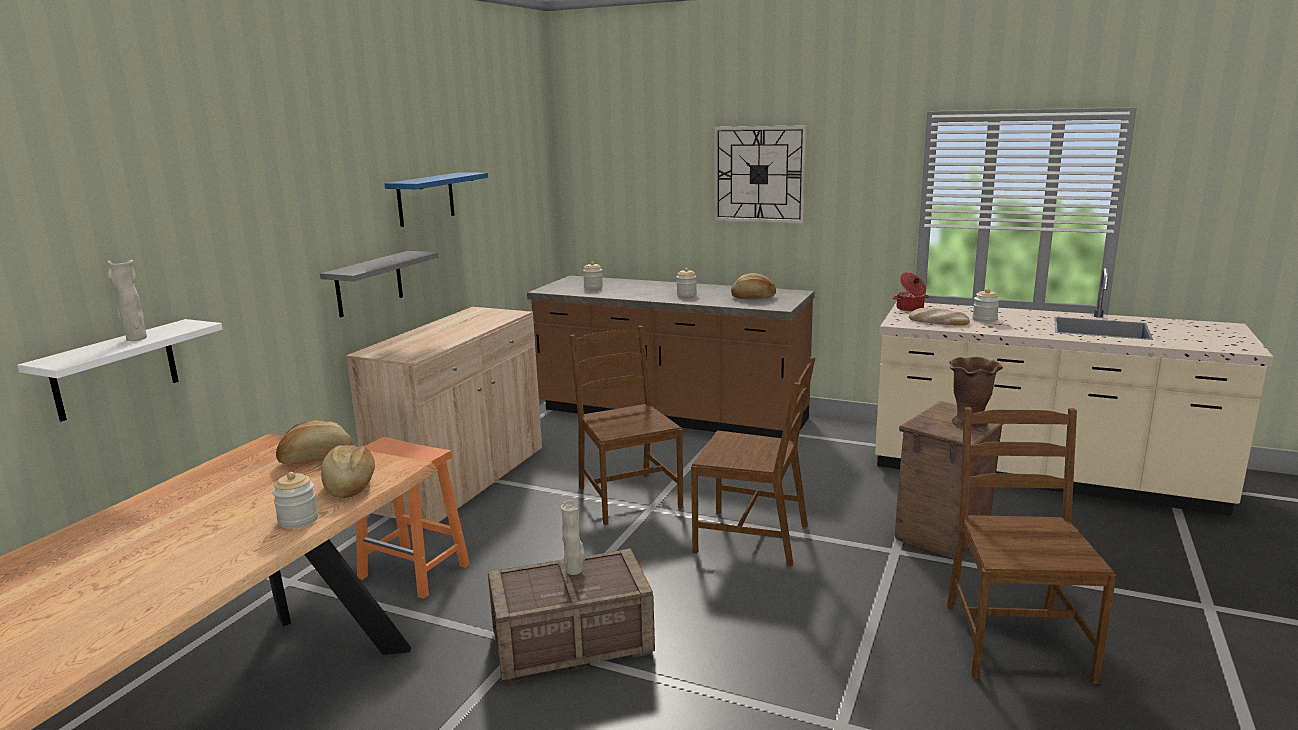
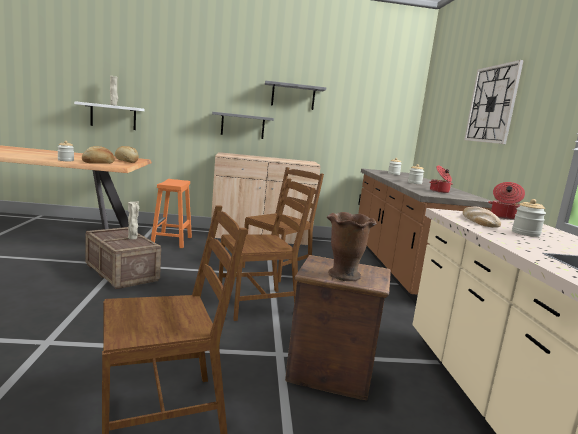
camera: 60 degrees right, 5 degrees down
(425, 199) = (293, 96): blue shelf -> grey shelf
(753, 297) = (439, 191): bread -> cooking pot
(753, 538) = (258, 303): brown chair -> brown chair turned 105 degrees counterclockwise

